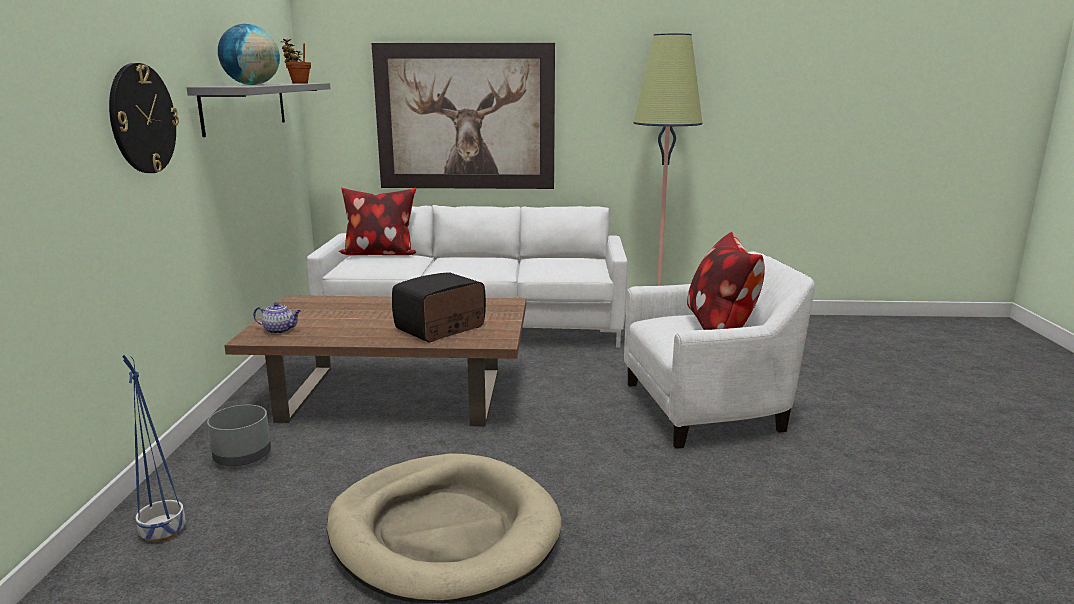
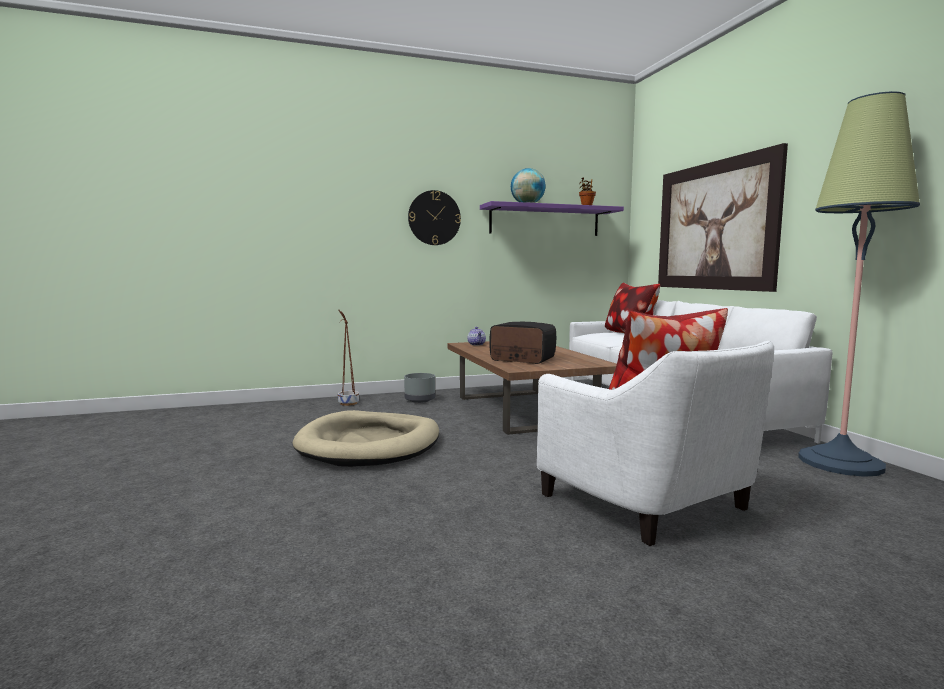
camera: 70 degrees right, 10 degrees down
(163, 532) = (348, 403): blue planter -> brown planter
(245, 106) = (545, 221): grey shelf -> purple shelf

